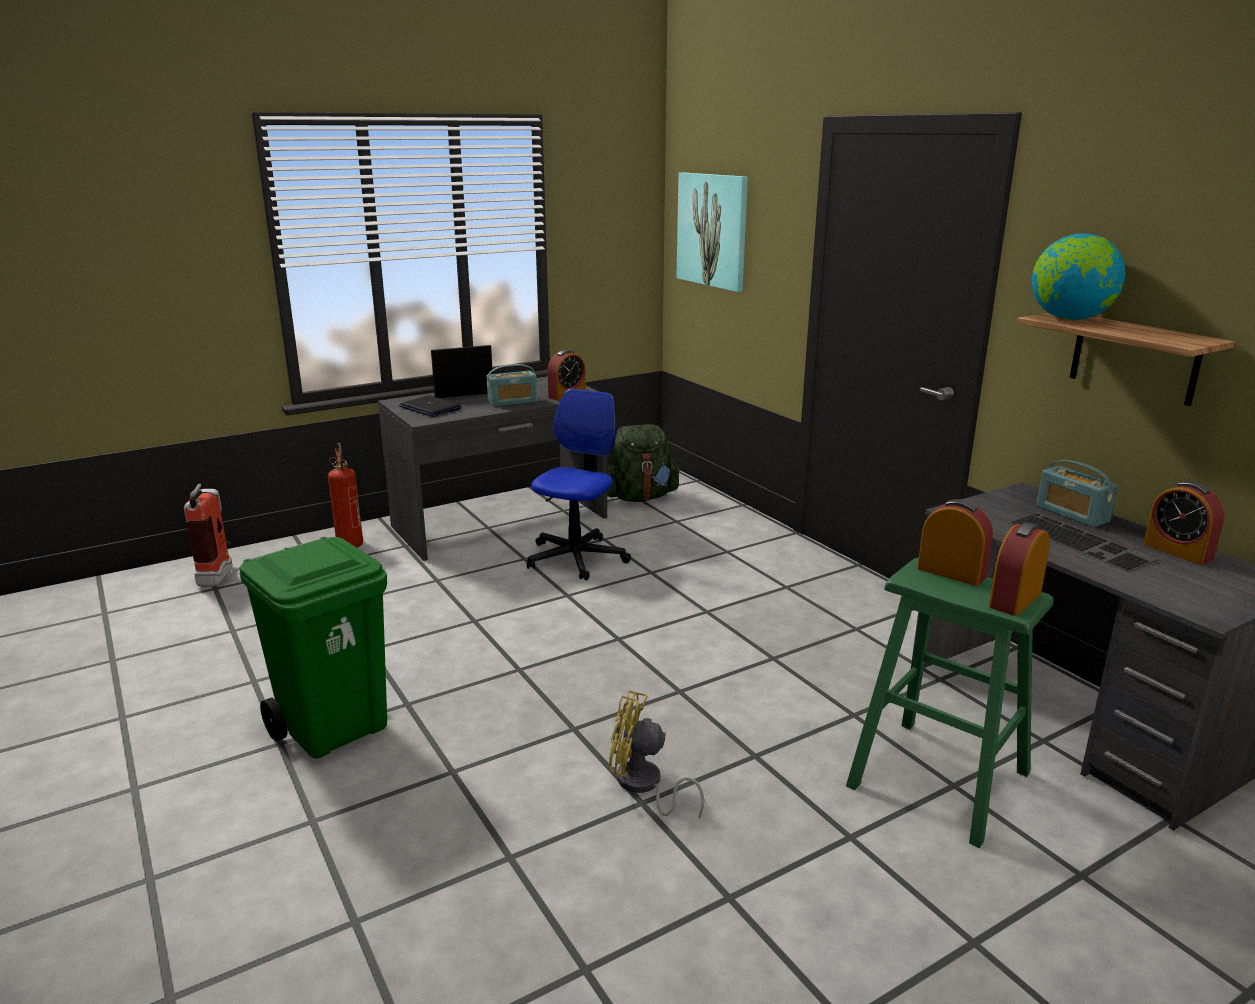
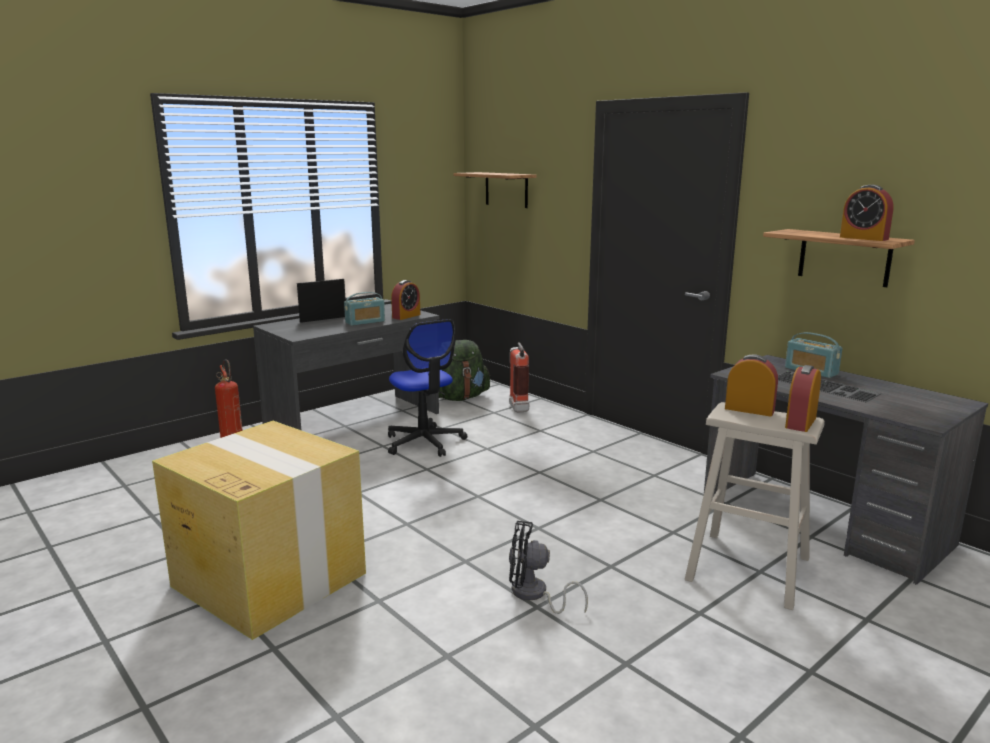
camera: 10 degrees left, 5 degrees down
(219, 575) = (124, 475): fire extinguisher -> fire extinguisher (517, 406)
(335, 728) = (268, 579): green trash can -> cardboard box
(430, 408) = (300, 328): laptop -> none
(576, 558) = (424, 442): office chair -> office chair turned 135 degrees clockwise
(643, 786) = (534, 595): yellow fan -> black fan
(712, 230) = (506, 189): picture -> shelf
(938, 779) = (747, 568): green stool -> beige stool
(1069, 319) = (798, 232): globe -> none
(1178, 551) = (891, 388): alarm clock -> alarm clock (863, 238)

